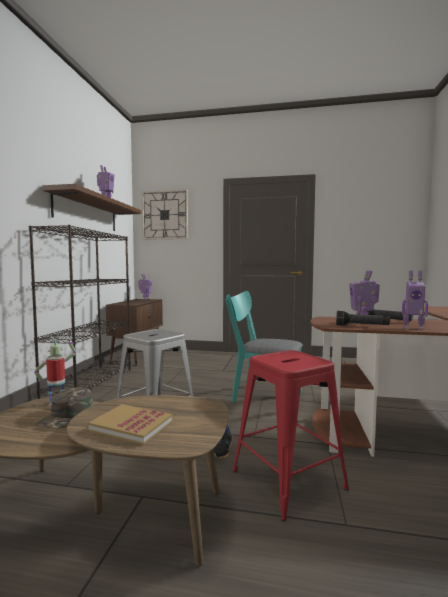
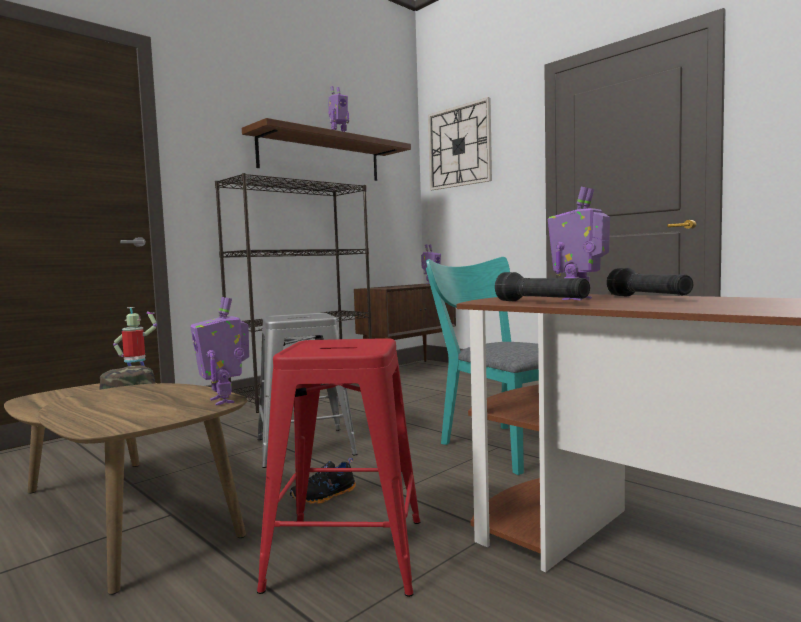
camera: 35 degrees right, 0 degrees up
(132, 426) = (105, 405): book -> none
(413, 327) = (643, 305): toy robot -> toy robot (224, 400)

